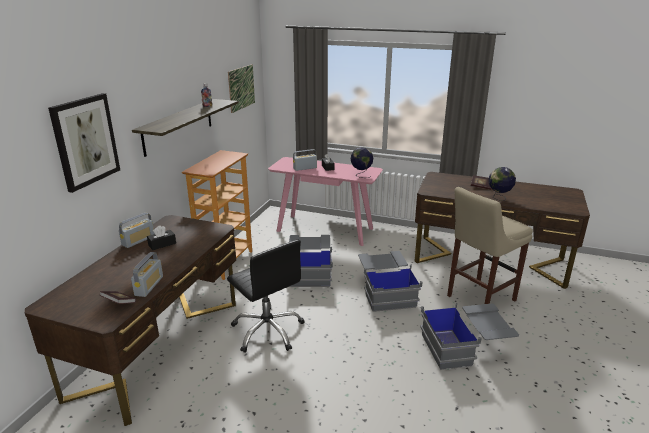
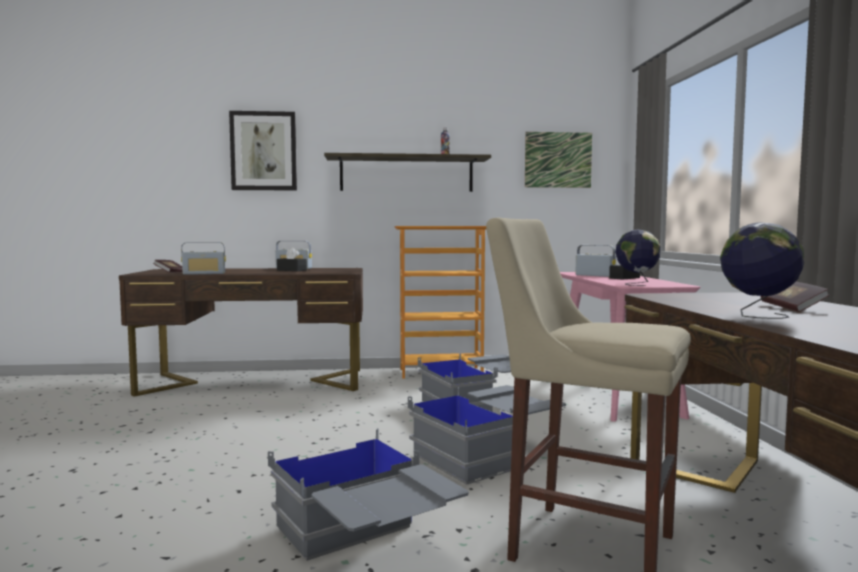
camera: 65 degrees right, 20 degrees down
(268, 331) = (312, 411): black office chair -> none

